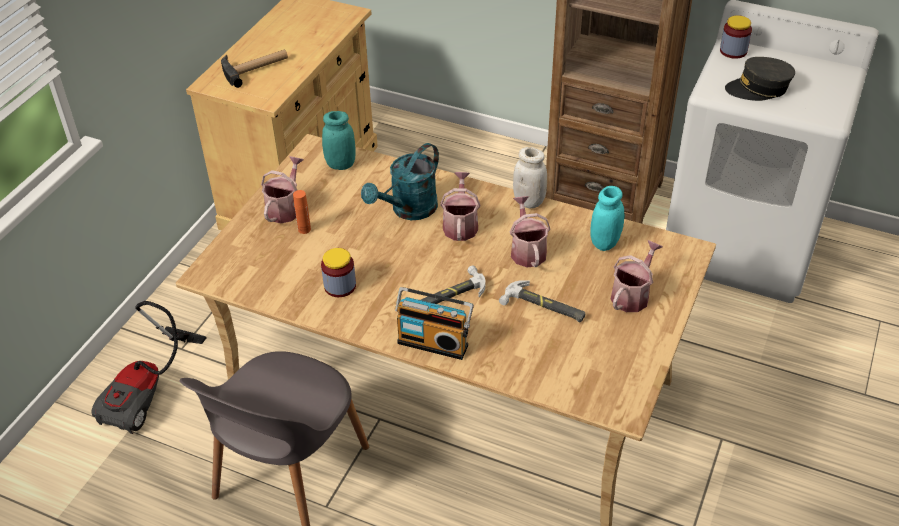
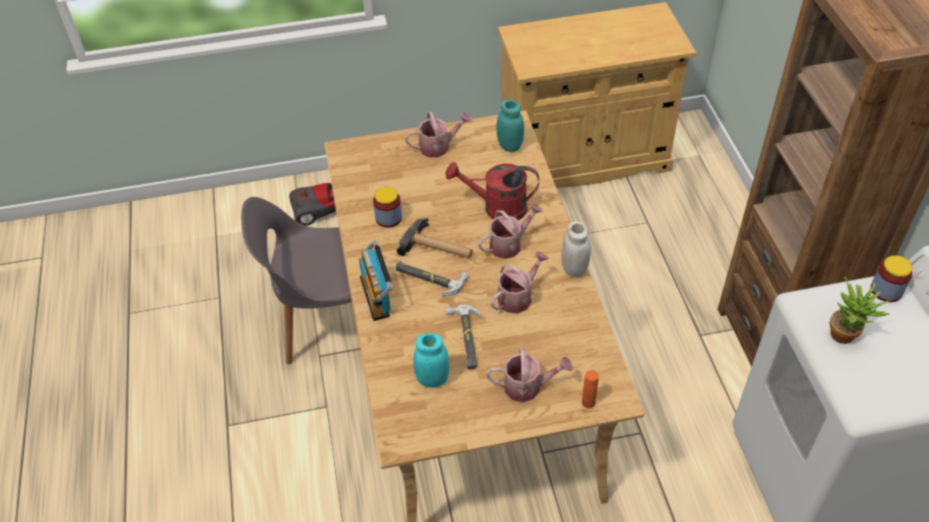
camera: 55 degrees right, 5 degrees up
(256, 68) = (556, 42): hammer -> hammer (438, 247)
(304, 229) = (426, 168): orange bottle -> orange bottle (588, 402)
(408, 210) = (497, 208): turquoise watering can -> red watering can
(605, 243) = (572, 339): turquoise jar -> turquoise jar (432, 379)
(758, 88) = (847, 335): grey cap -> potted plant

